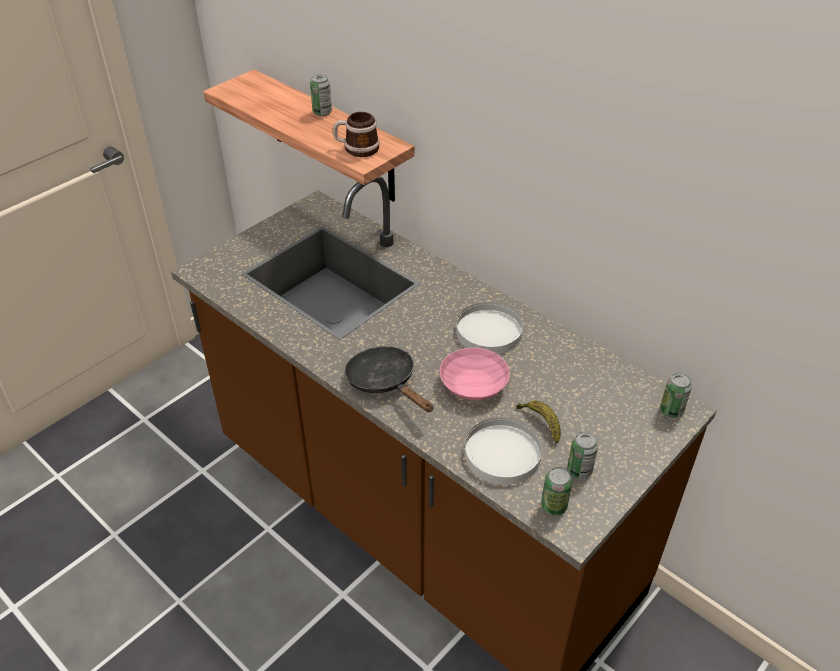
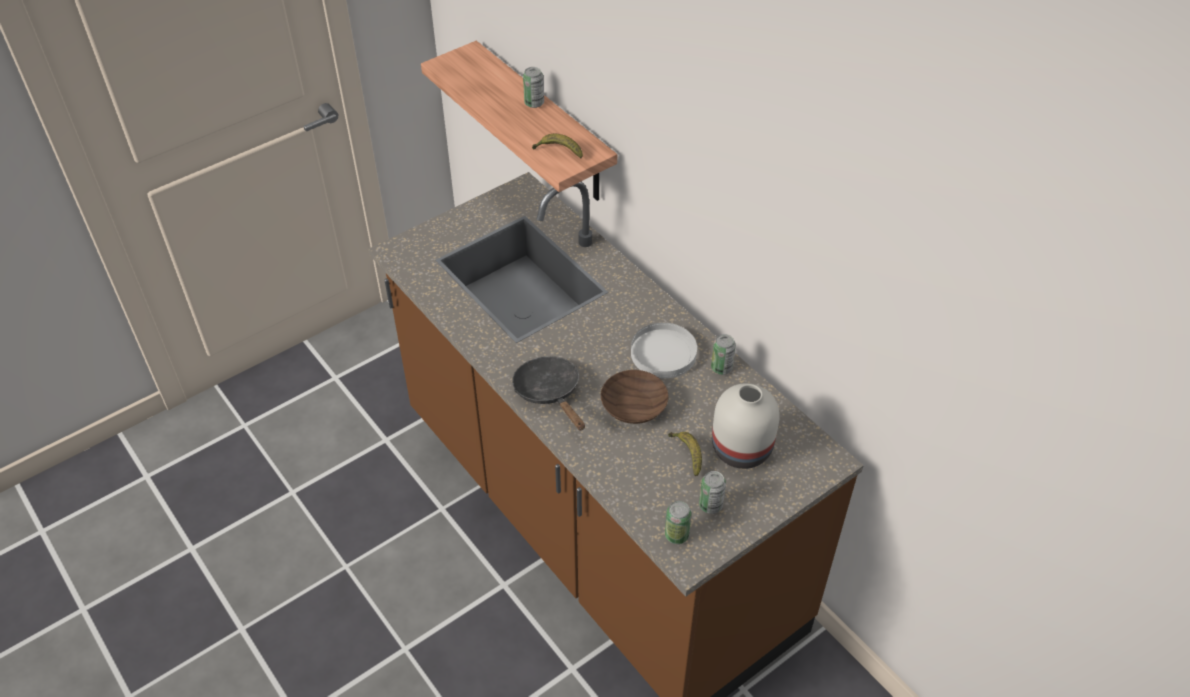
camera: 10 degrees right, 5 degrees up
(356, 148) = (558, 151): mug -> banana
(472, 384) = (632, 406): pink bowl -> brown bowl
(502, 454) = (642, 478): white plate -> none
(591, 410) = (739, 448): none -> white vase
(671, 410) = (818, 459): can -> can (721, 368)

